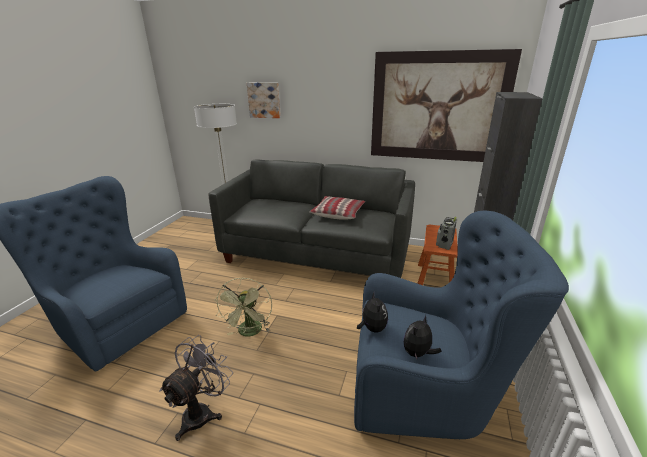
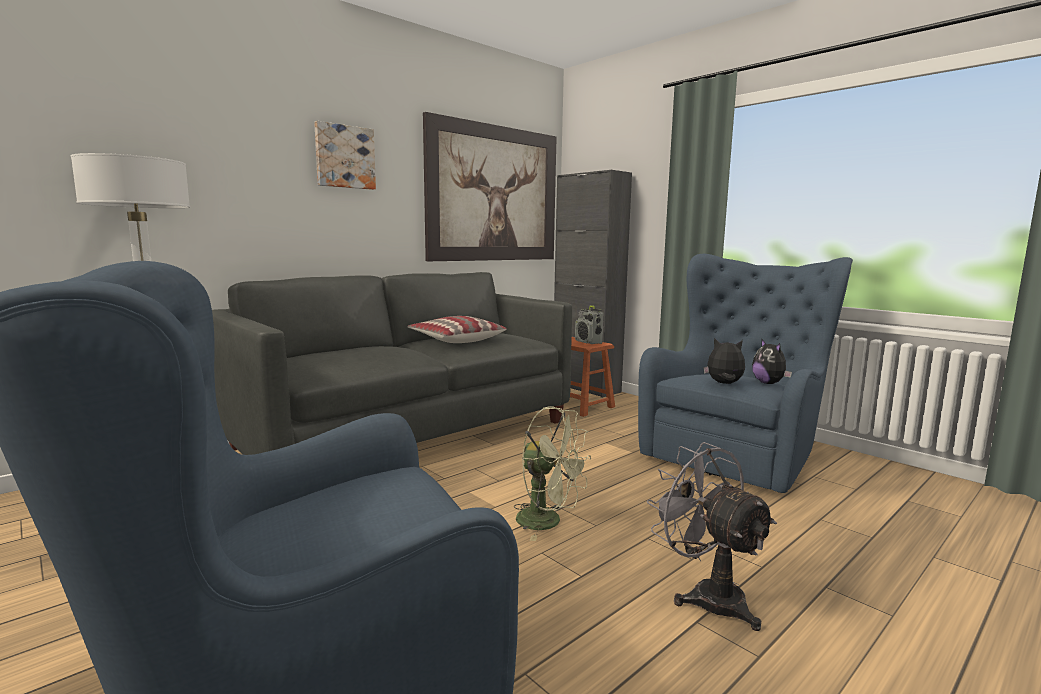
camera: 60 degrees left, 15 degrees down
(264, 100) = (232, 165): picture -> picture (344, 157)

